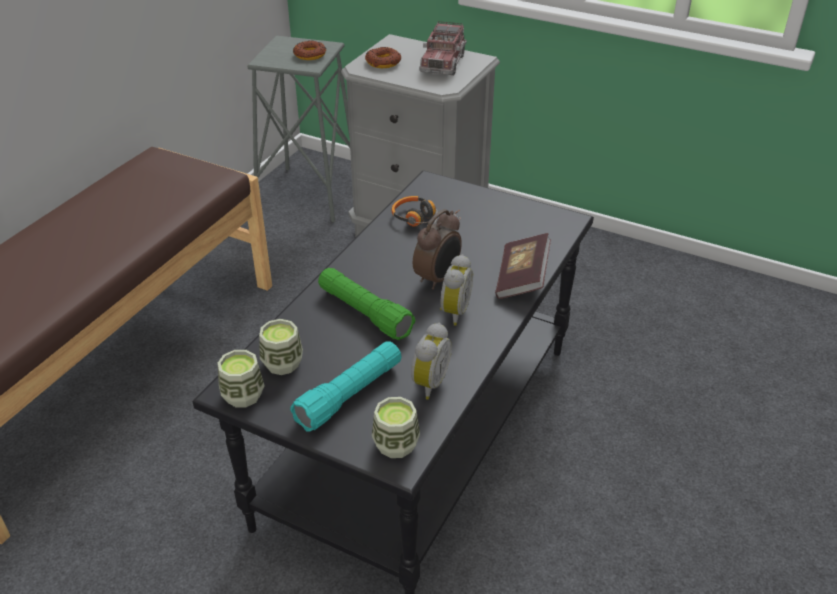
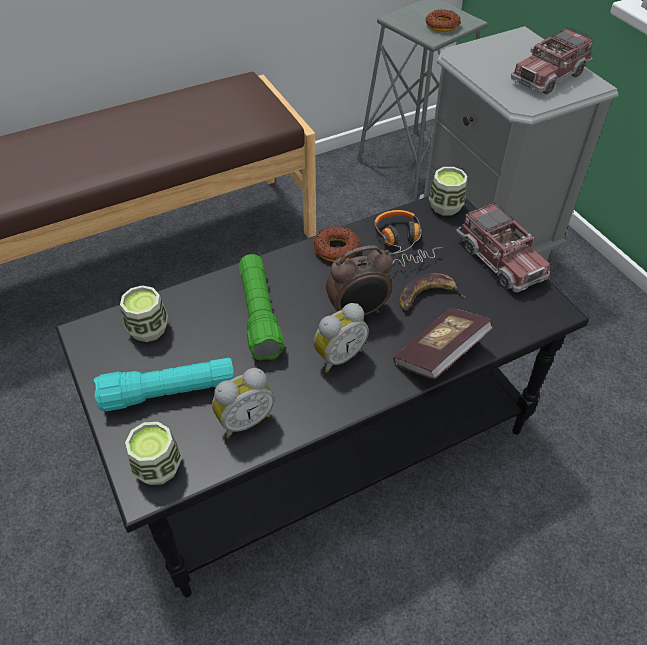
camera: 35 degrees right, 10 degrees up
(243, 395) = (92, 343): cup -> cup (445, 206)
(383, 62) = (486, 56): donut -> donut (336, 249)
(476, 247) = (427, 296): none -> banana
(503, 204) = (500, 260): none -> toy truck

